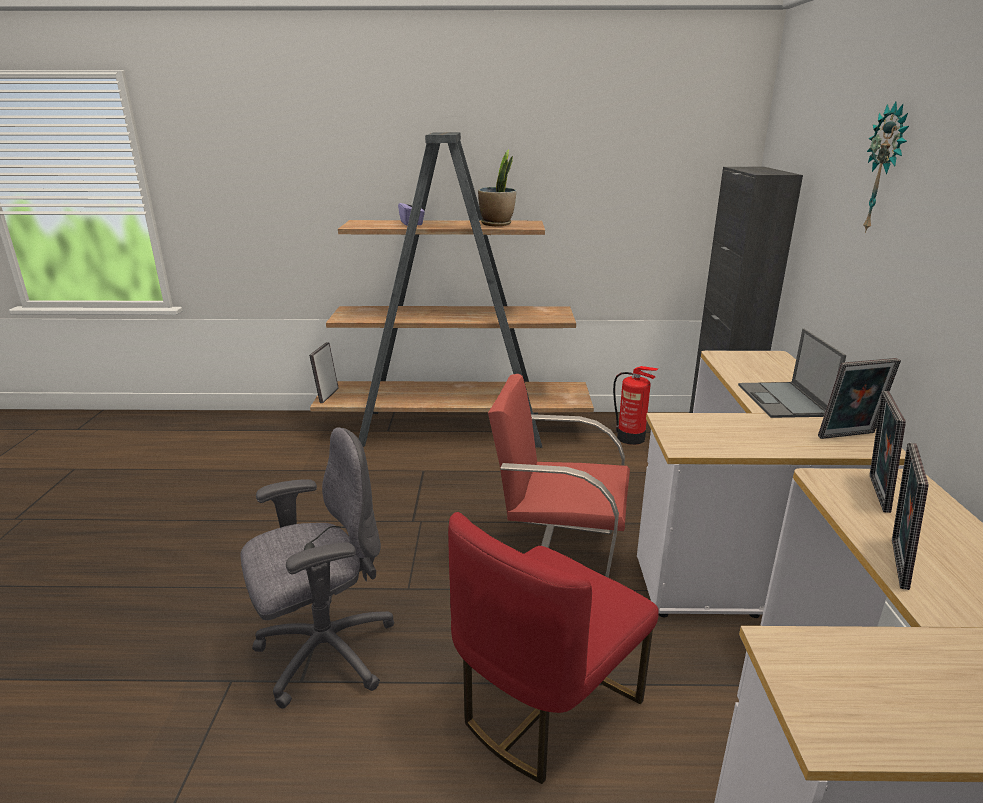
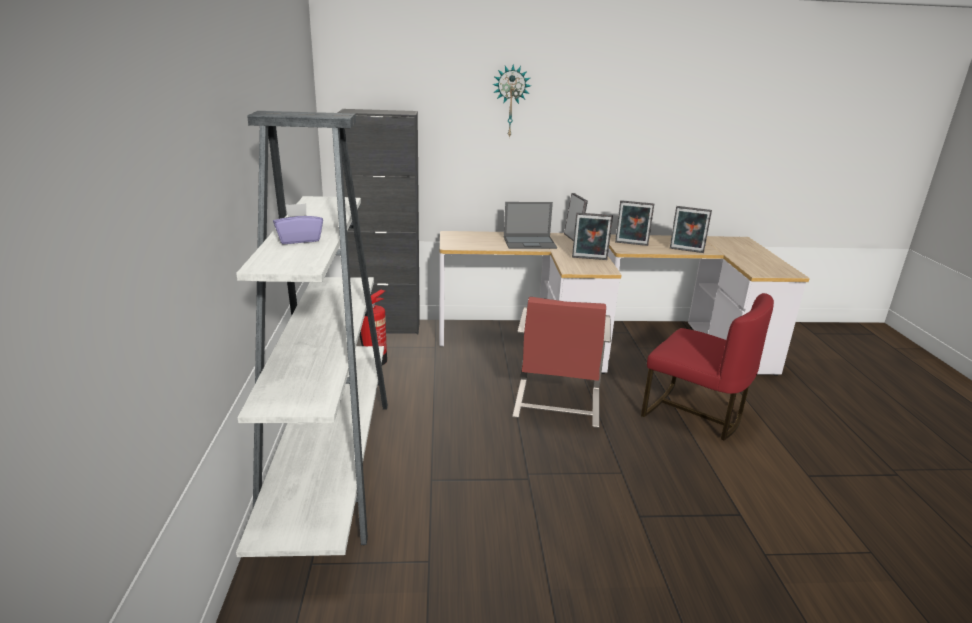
camera: 95 degrees left, 0 degrees up
(324, 652) = (709, 507): grey office chair -> none
(327, 395) = (304, 537): picture frame -> picture frame (589, 259)
(455, 429) = (330, 462): brown bookcase -> white bookcase
(497, 224) = (323, 209): potted plant -> none

